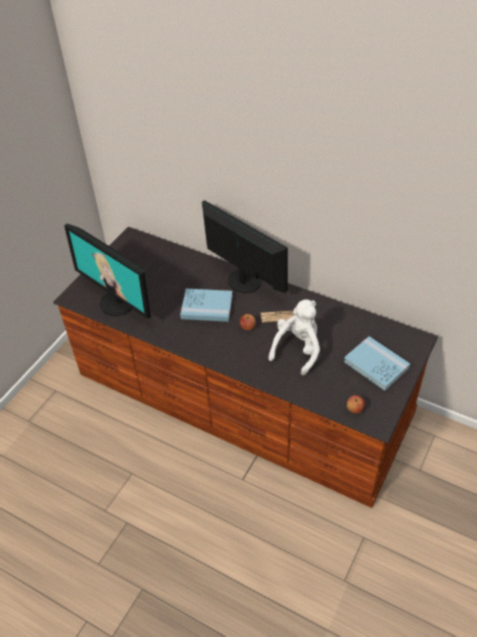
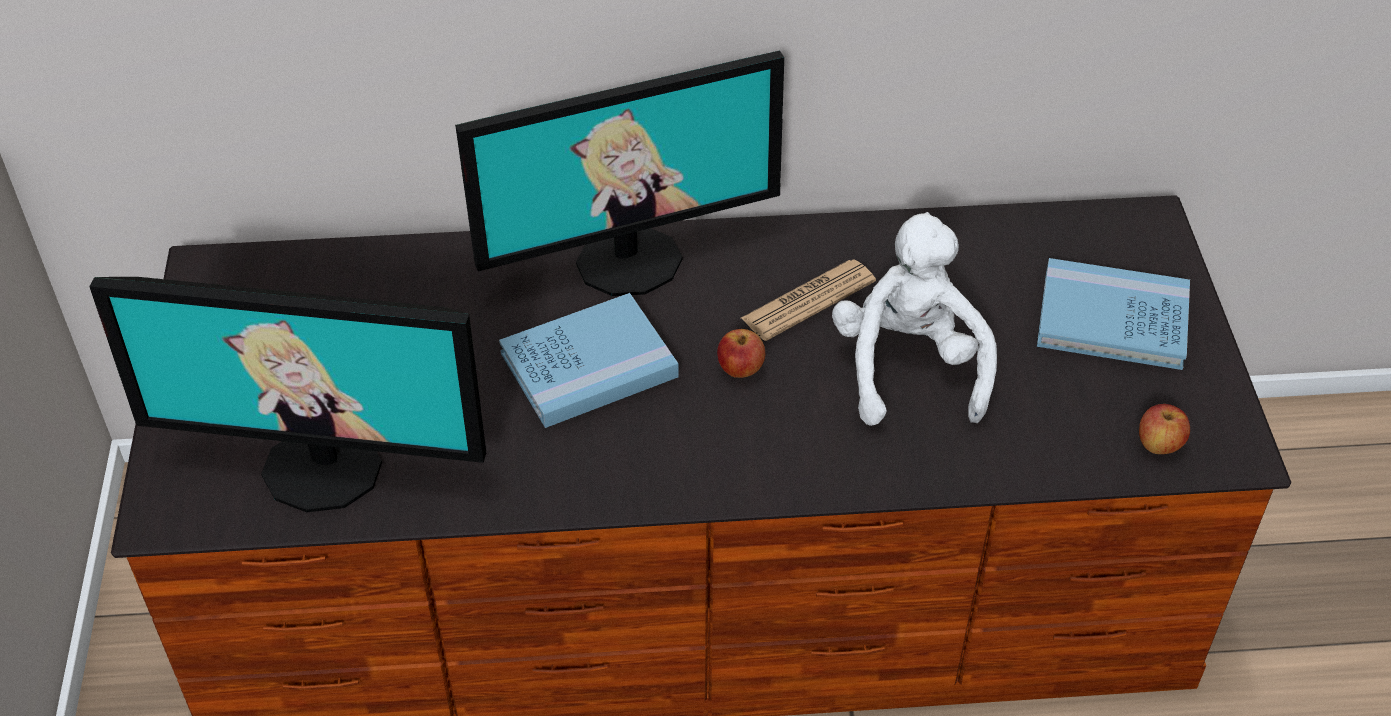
camera: 35 degrees left, 0 degrees up
(243, 281) = (628, 260): monitor -> monitor turned 150 degrees clockwise

